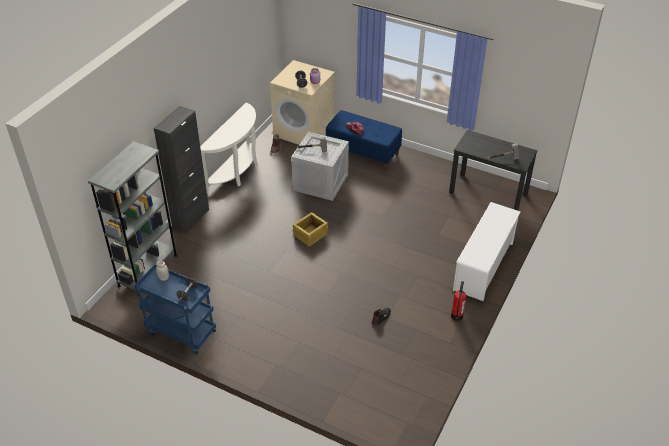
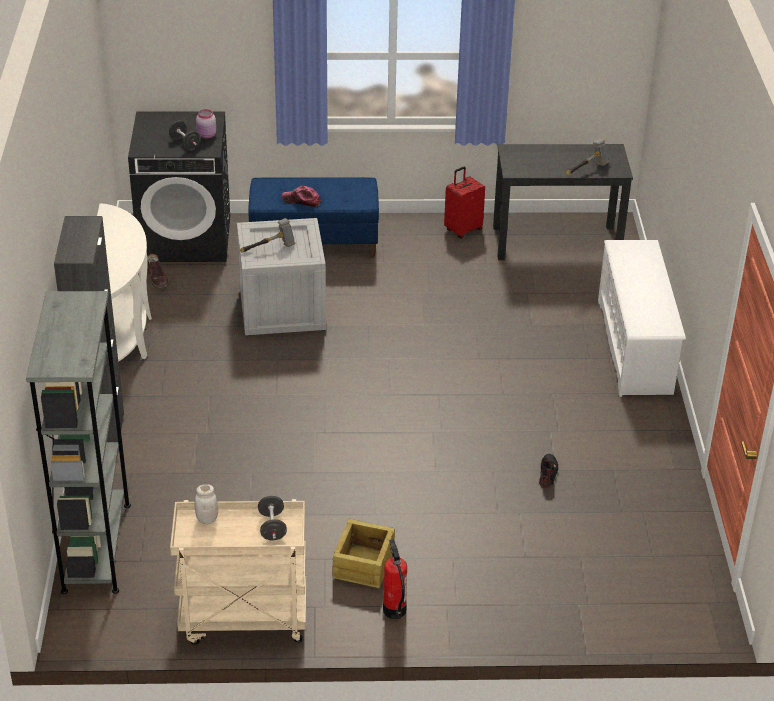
camera: 30 degrees left, 5 degrees down
(180, 332) = (243, 620): blue cart -> beige cart
(304, 131) = (186, 238): beige washing machine -> black washing machine
(310, 234) = (332, 392): crate -> crate (362, 564)
(443, 170) = (463, 230): none -> red suitcase
(456, 316) = (654, 429): fire extinguisher -> fire extinguisher (394, 610)

